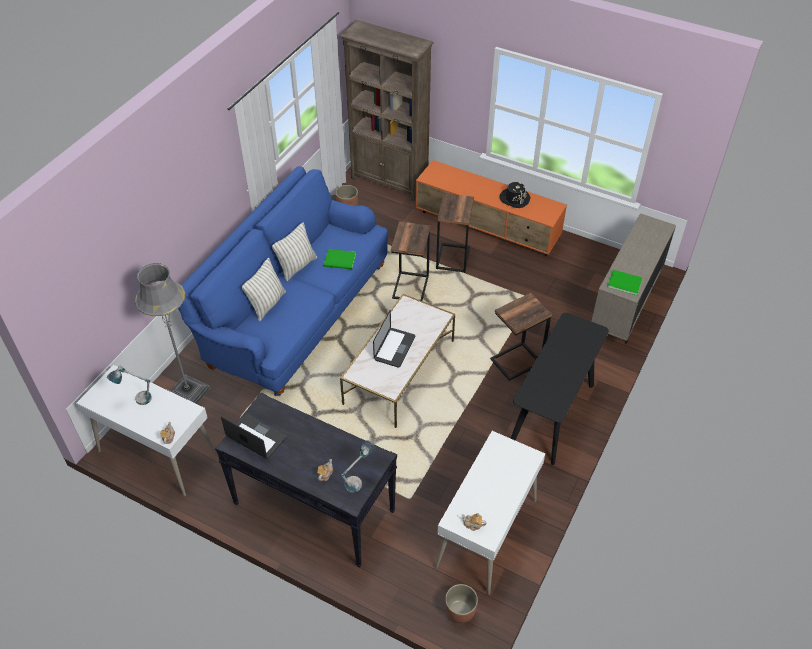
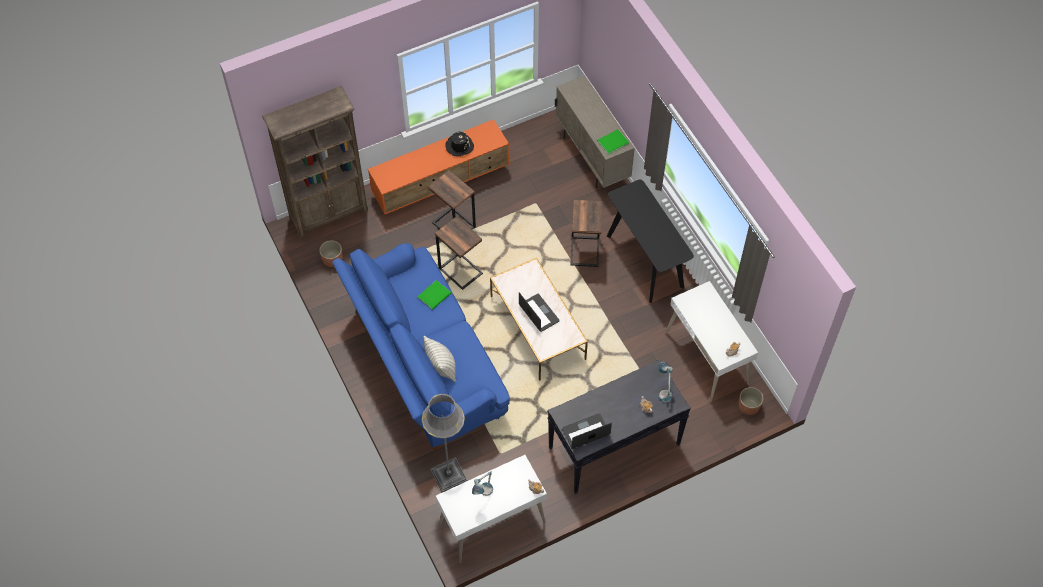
camera: 55 degrees left, 10 degrees up
(297, 266) = (416, 327): pillow -> none

